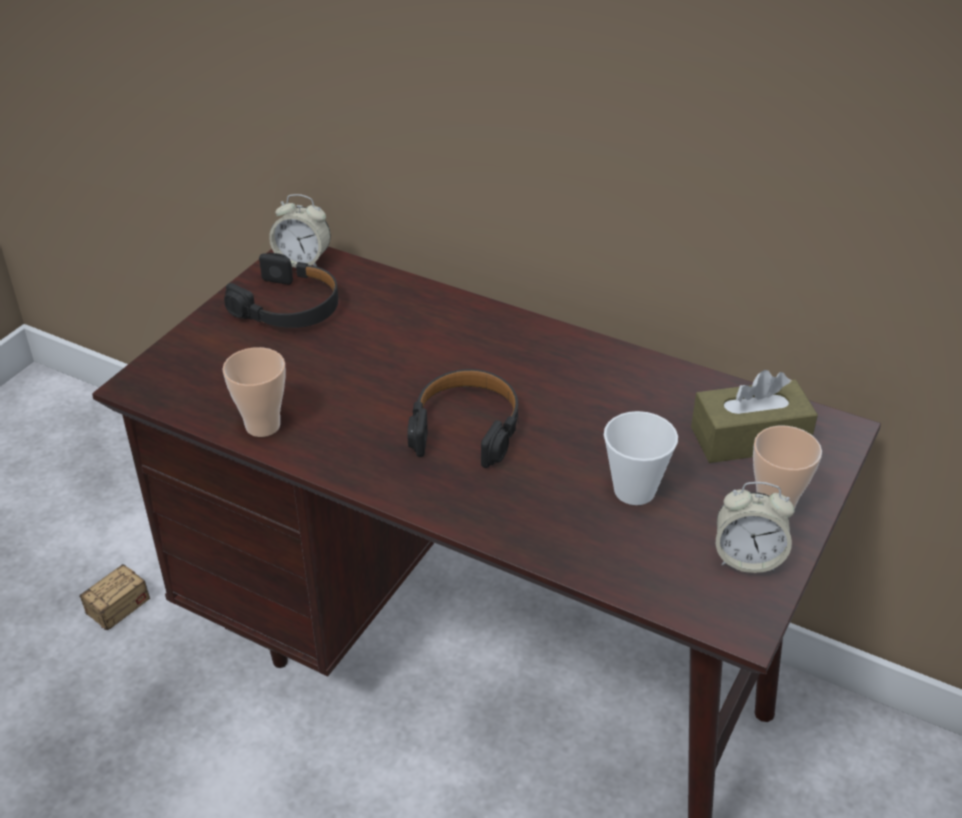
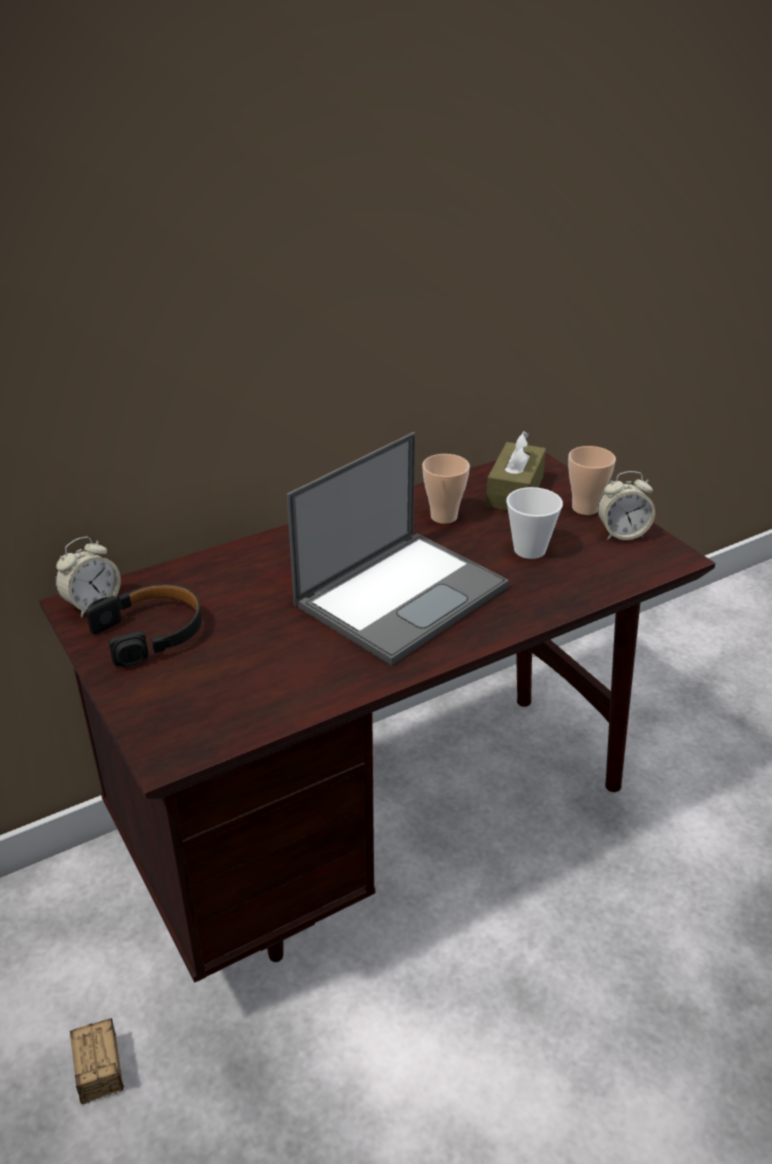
camera: 60 degrees left, 5 degrees down
(263, 426) = (304, 695): cup -> cup (444, 517)
(466, 427) = (402, 594): black headphones -> laptop
(747, 558) = (622, 534): alarm clock -> alarm clock turned 45 degrees clockwise

